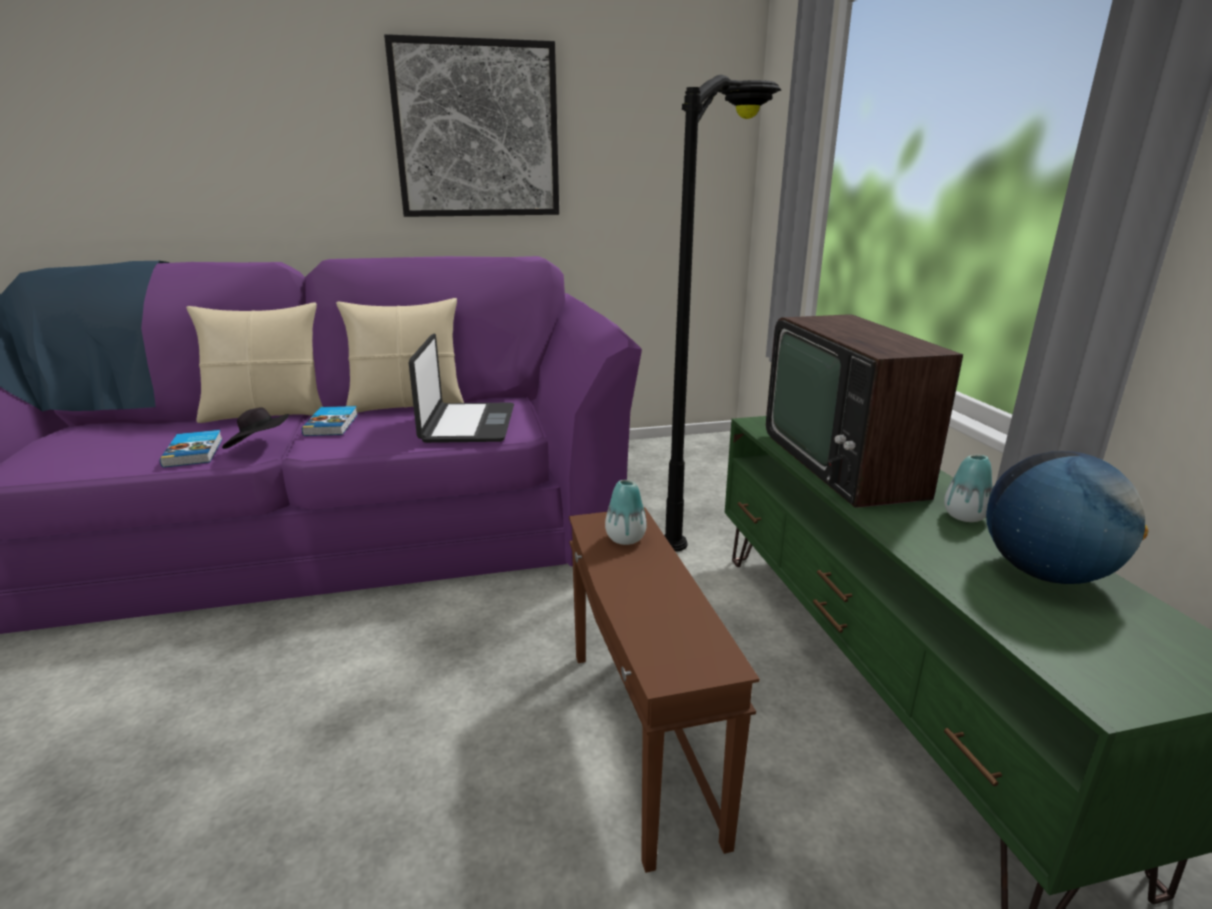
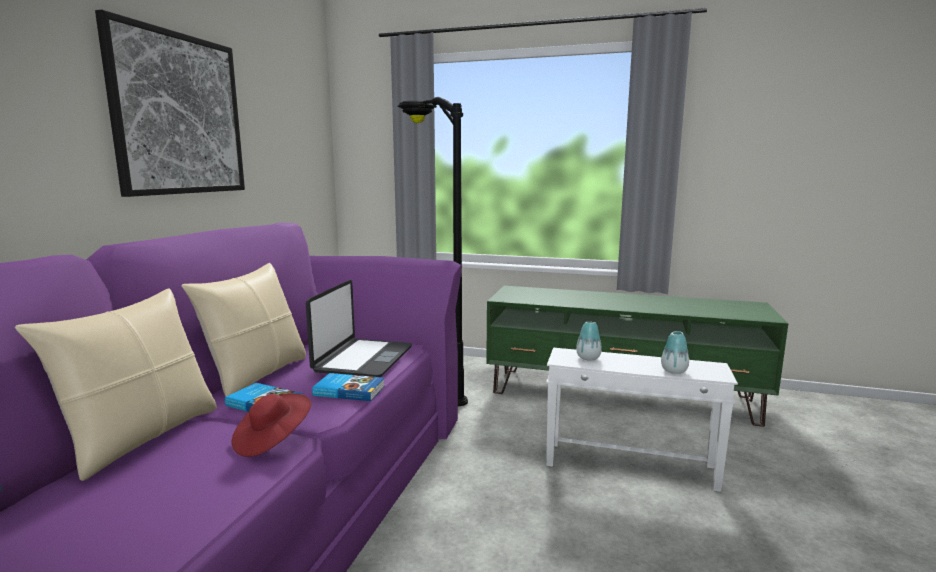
camera: 60 degrees left, 10 degrees down
(195, 452) = (220, 478): book -> book (349, 390)
(261, 447) = (272, 440): black hat -> red hat
(467, 424) = (363, 359): laptop -> laptop turned 75 degrees clockwise
(639, 738) = (629, 466): brown side table -> white side table
(850, 461) = (570, 298): television -> none
(964, 516) = (641, 299): vase -> vase (674, 371)
(1045, 573) = (692, 303): globe -> none

